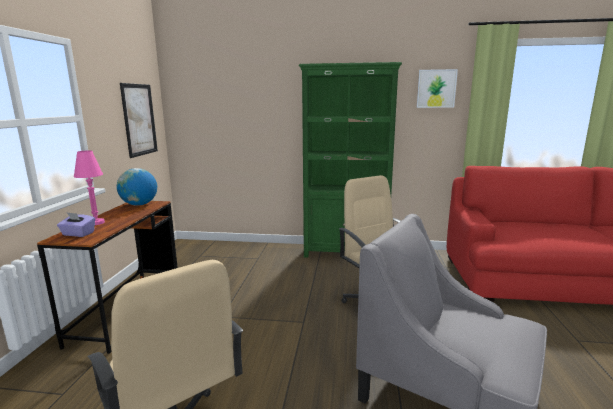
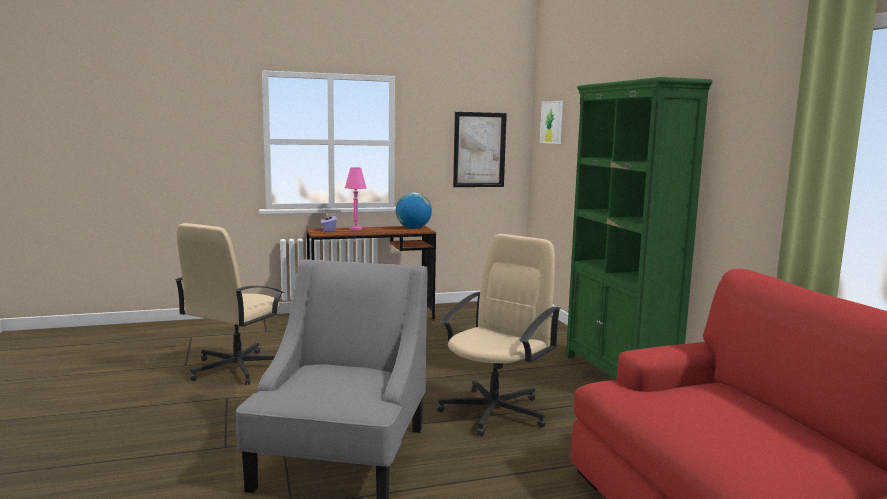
camera: 65 degrees right, 5 degrees down
(436, 88) = (765, 119): picture -> picture (552, 122)

